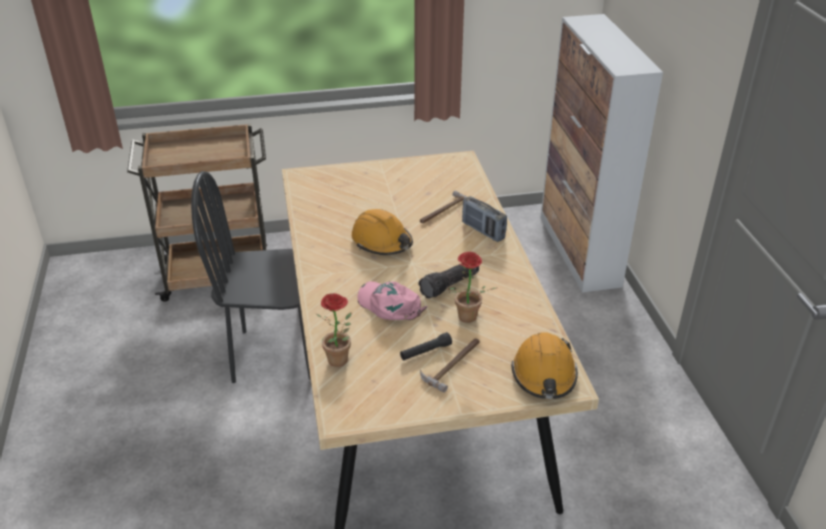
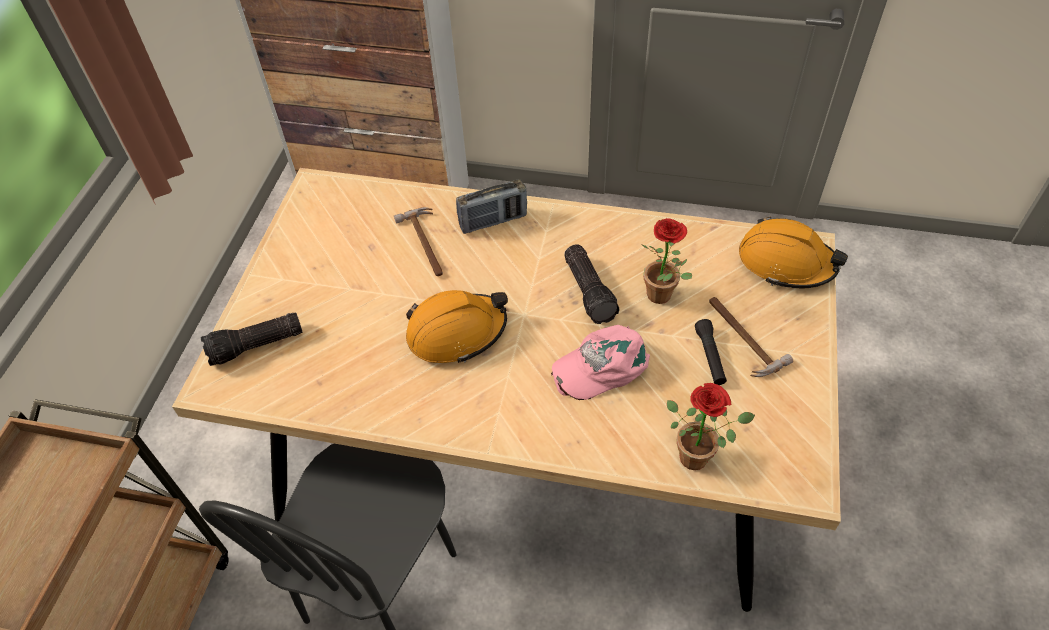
camera: 65 degrees left, 15 degrees up
(331, 179) = (256, 347): none -> flashlight

